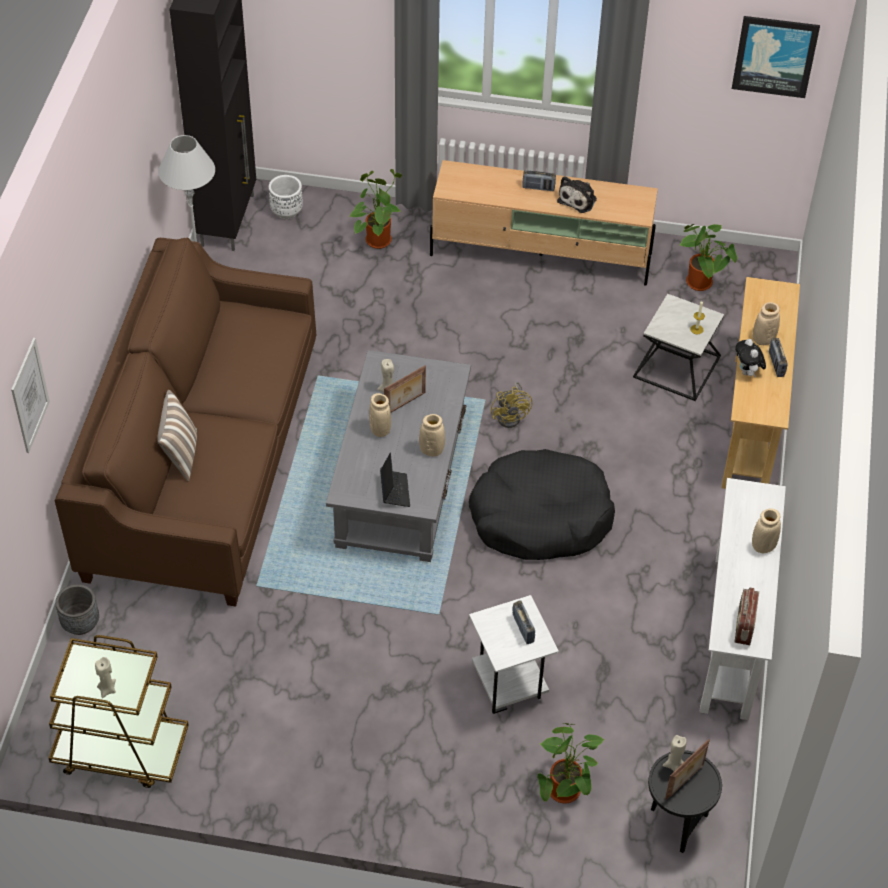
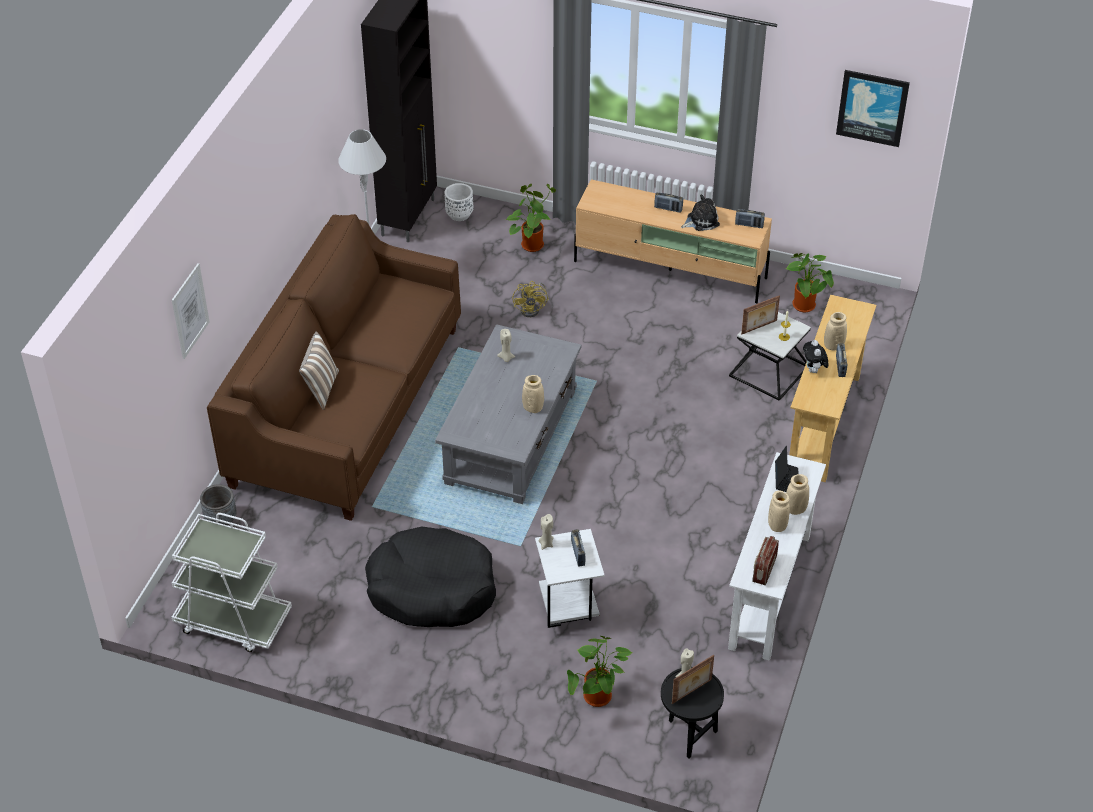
camera: 10 degrees right, 5 degrees down
(107, 689) = (220, 556): beige candle -> beige candle (546, 544)
(120, 750) = (233, 621): brown cart -> white cart
(380, 430) = (493, 388): beige vase -> beige vase (777, 525)
(395, 491) = (495, 436): laptop -> laptop (786, 481)
(405, 404) = (518, 370): picture frame -> picture frame (759, 327)
(512, 416) = (617, 396): yellow fan -> yellow fan (533, 309)
(540, 517) = (624, 479): black dog bed -> black dog bed (432, 589)
(578, 199) = (701, 221): plush toy -> plush toy turned 150 degrees counterclockwise
(634, 199) = (749, 225): none -> radio

